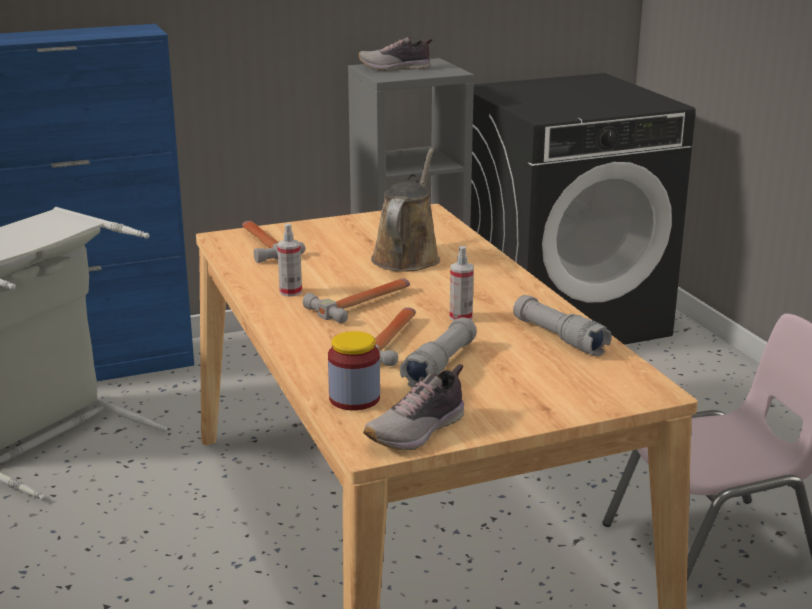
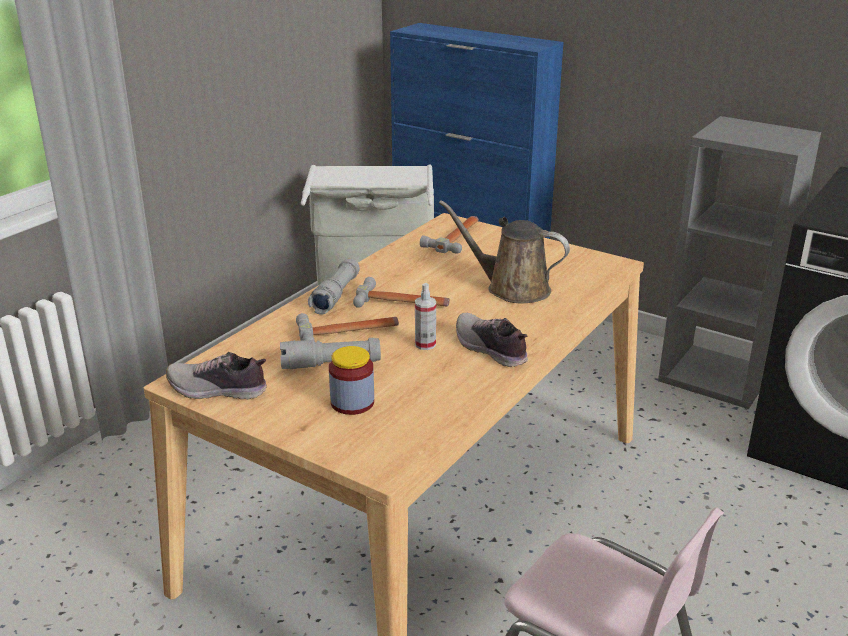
camera: 55 degrees right, 5 degrees up
(290, 292) = (388, 274): spray bottle -> none
(354, 398) = (245, 352): jar -> jar (352, 403)
(395, 68) = (747, 129): shoe -> shoe (490, 349)
(407, 256) = (512, 288): brown watering can -> brown watering can turned 135 degrees counterclockwise
(559, 337) = (438, 395): grey flashlight -> grey flashlight (336, 295)

